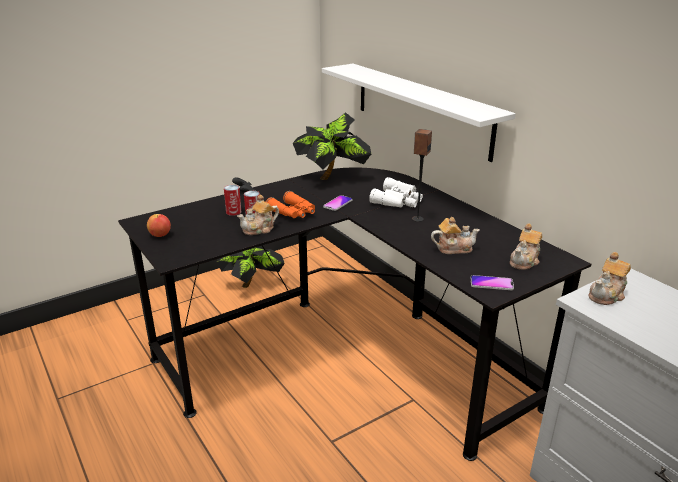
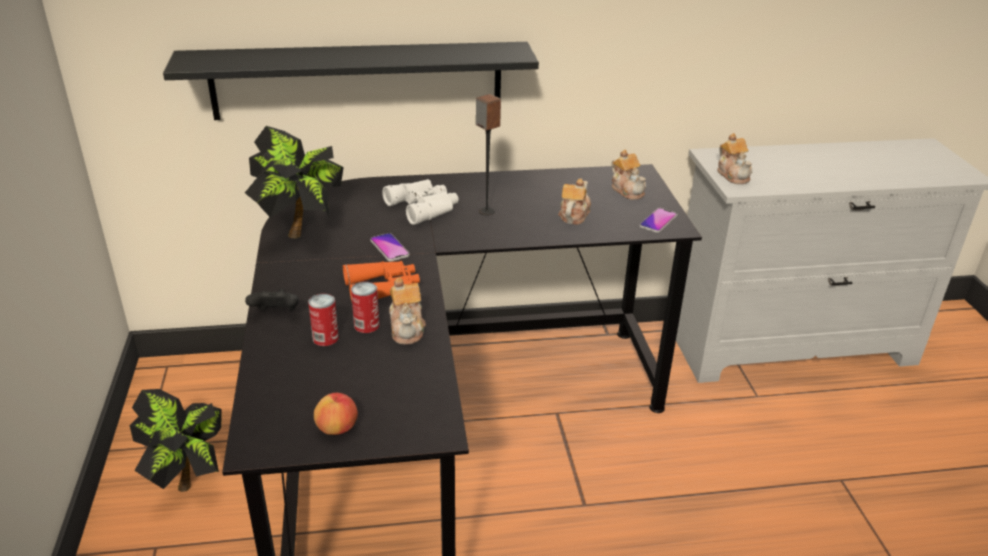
camera: 65 degrees left, 5 degrees up
(421, 109) = (357, 80): white shelf -> black shelf

